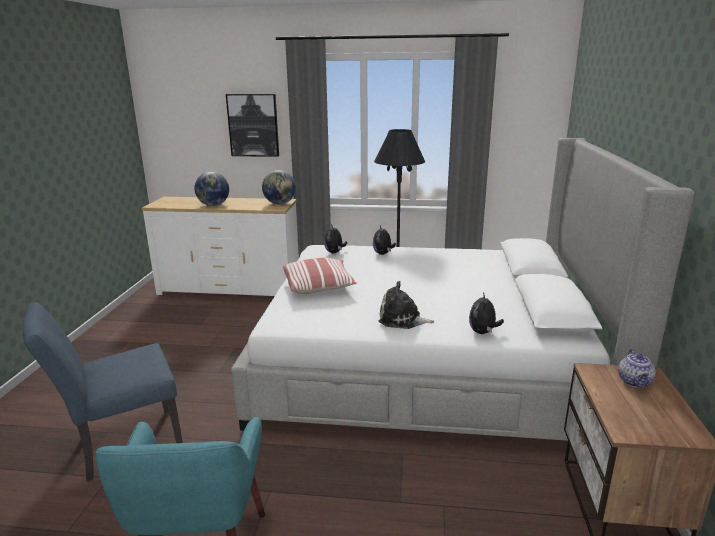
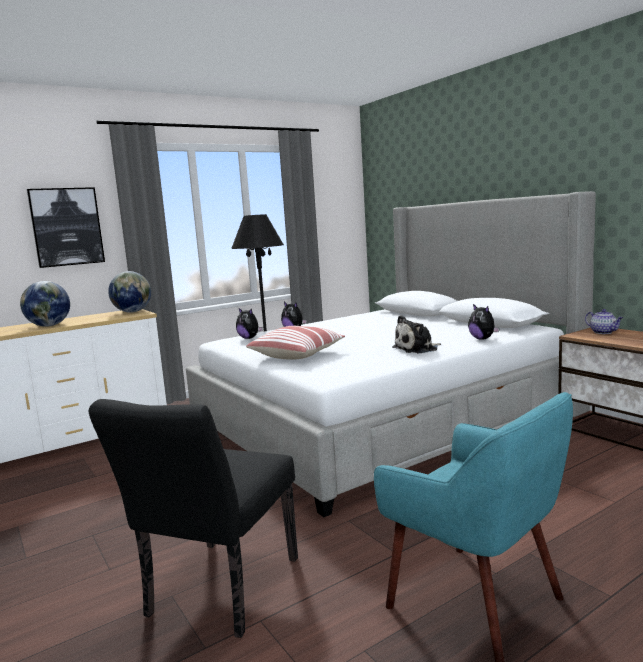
camera: 40 degrees left, 10 degrees down
(122, 445) = (217, 593): blue chair -> black chair

